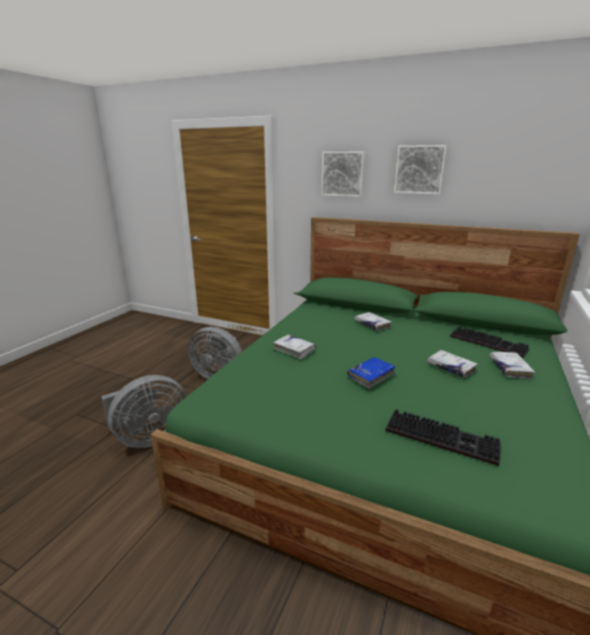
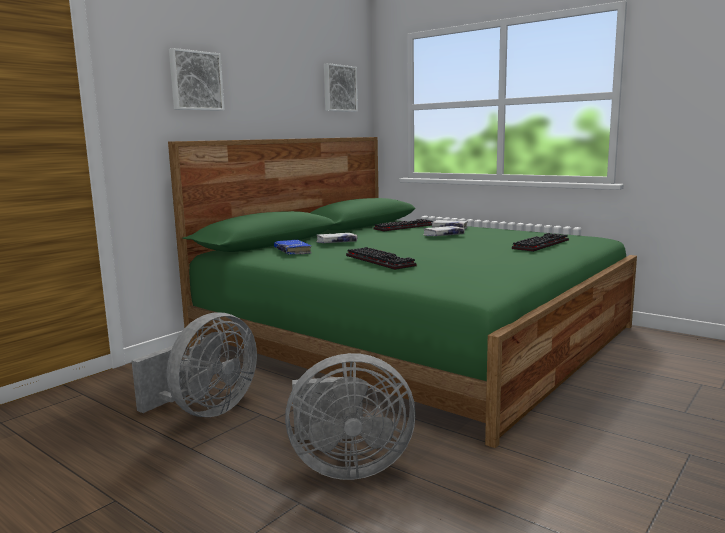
camera: 75 degrees left, 10 degrees down
(149, 437) = (346, 467): grey fan -> grey fan turned 105 degrees clockwise
(294, 350) = (381, 261): white book -> keyboard
(371, 375) = (451, 247): blue book -> blue book (292, 251)
(419, 169) = (270, 80): picture -> picture (339, 88)

